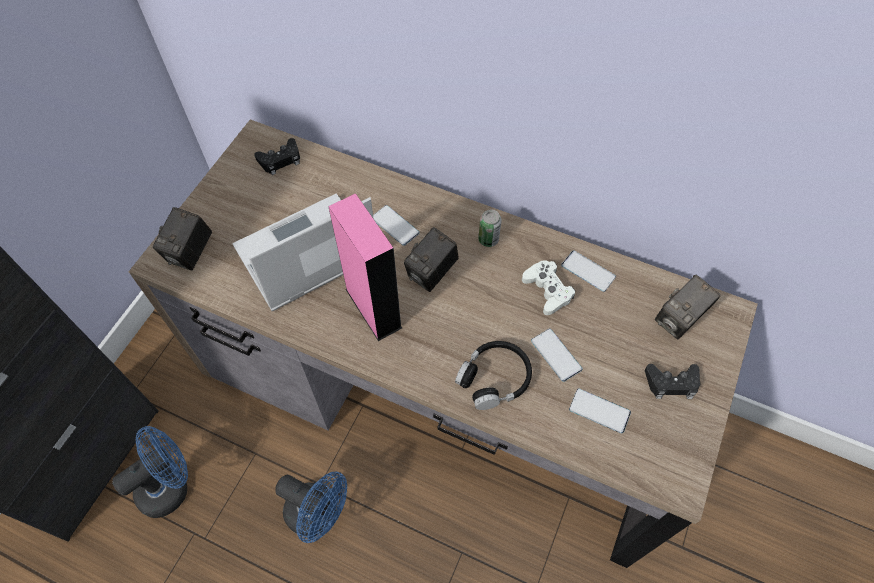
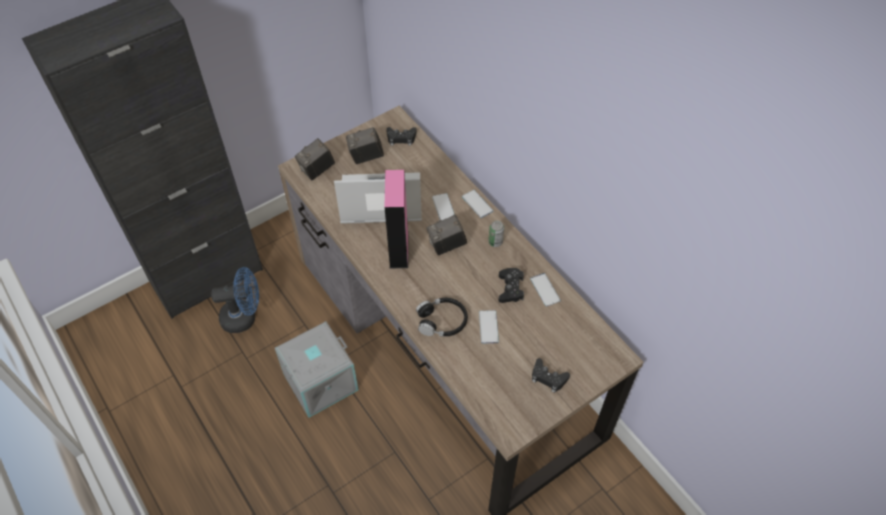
camera: 30 degrees right, 5 degrees down
(318, 514) = (320, 381): blue fan -> grey storage box
(547, 290) = (510, 288): white game controller -> black game controller
(599, 411) = (491, 370): phone -> phone (477, 204)
(678, 320) = (582, 345): camera -> camera (366, 157)

